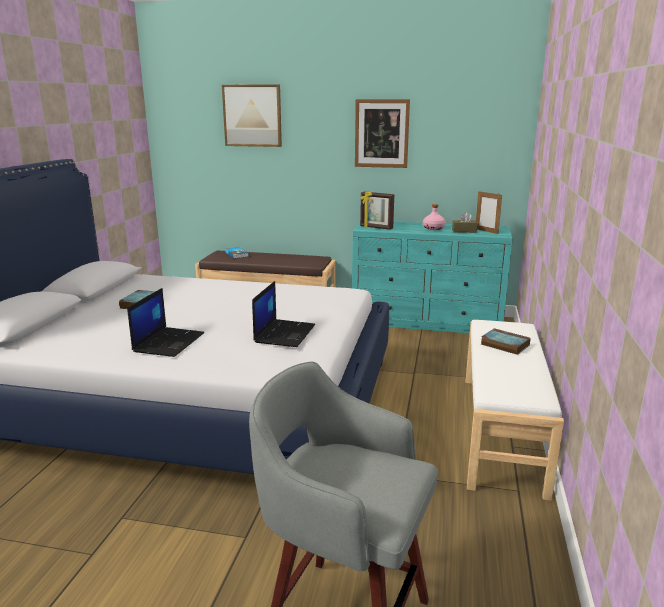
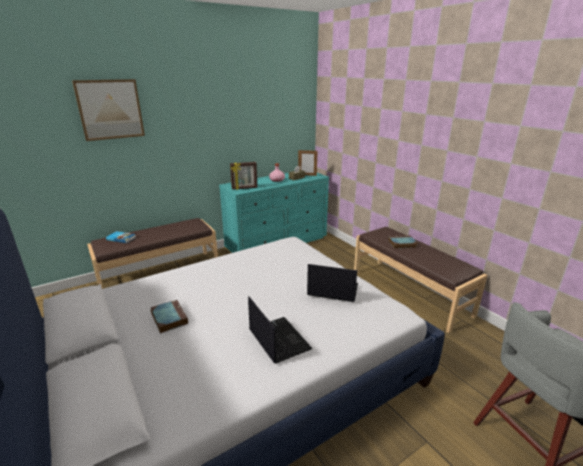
camera: 45 degrees left, 5 degrees up
(284, 333) = (332, 290): laptop -> laptop turned 45 degrees counterclockwise
(381, 133) = (225, 116): picture -> none
(502, 430) = (409, 292): white bench -> brown bench

